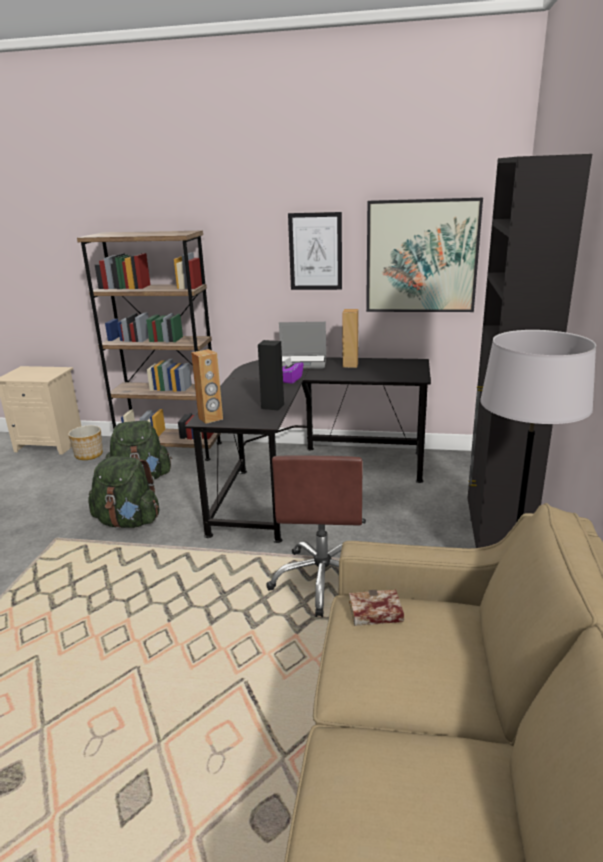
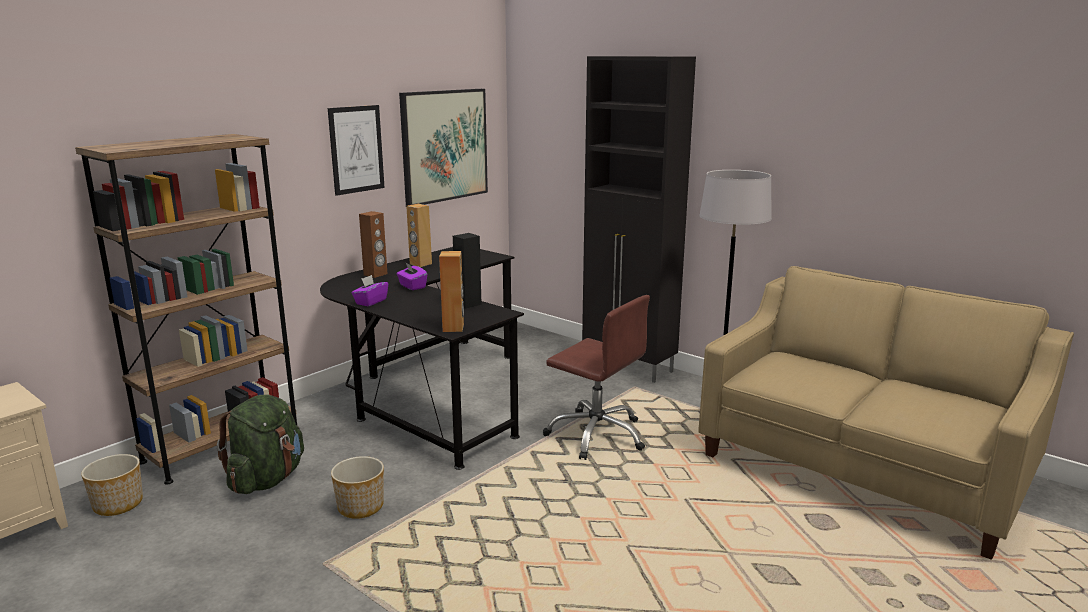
camera: 60 degrees left, 5 degrees down
(128, 522) = (360, 506): green backpack -> planter
(239, 381) = (370, 302): none -> purple tissue box
(303, 363) = (375, 274): laptop -> brown speaker
(373, 614) = (767, 373): book -> none

